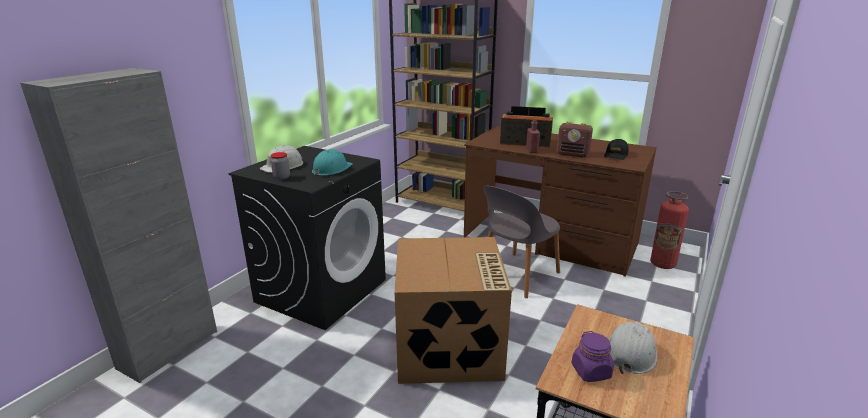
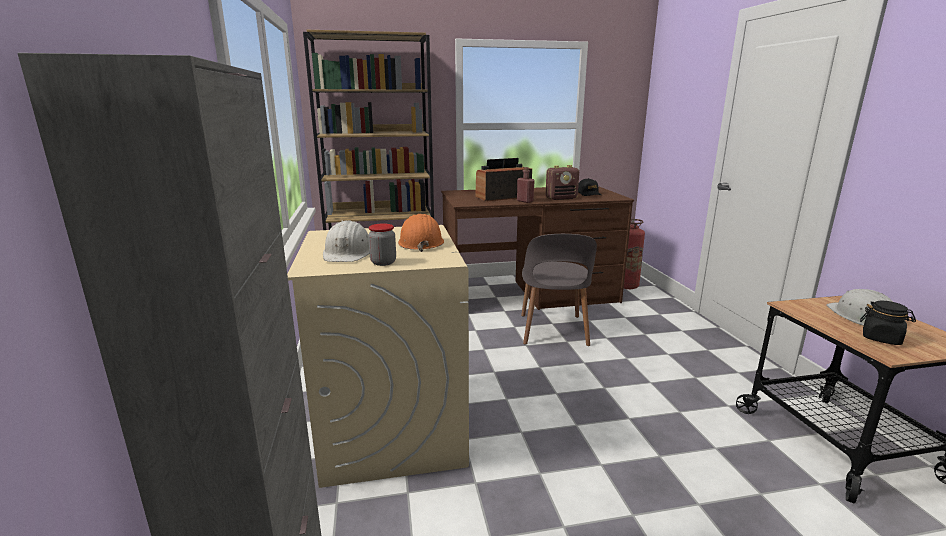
camera: 40 degrees left, 5 degrees down
(322, 290) = (391, 427): black washing machine -> beige washing machine
(331, 169) = (420, 242): turquoise hard hat -> orange hard hat
(450, 348) = (606, 415): cardboard box -> none
(591, 371) = (881, 338): purple jar -> black jar

